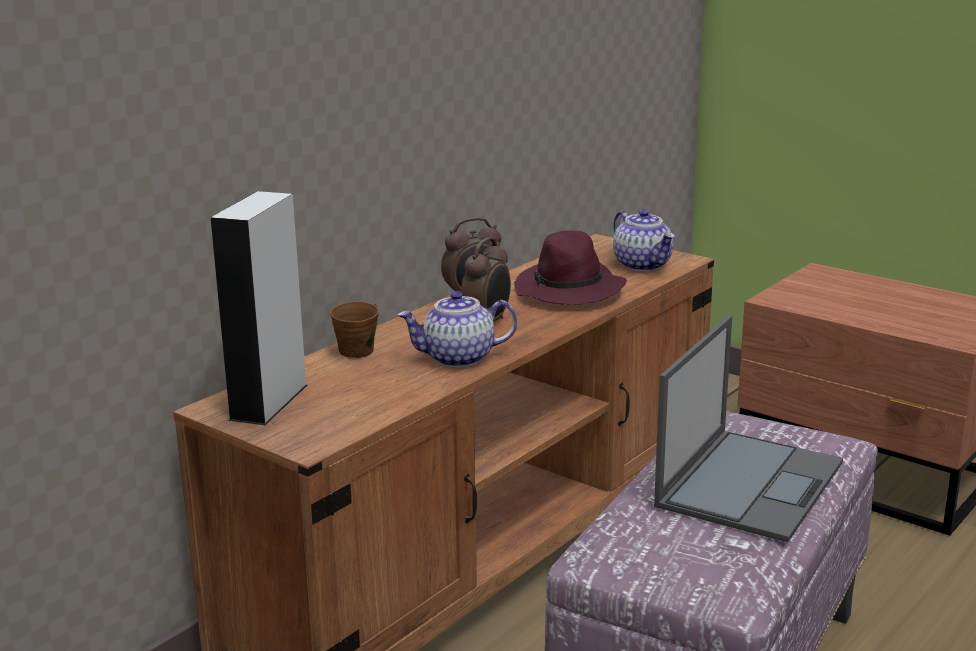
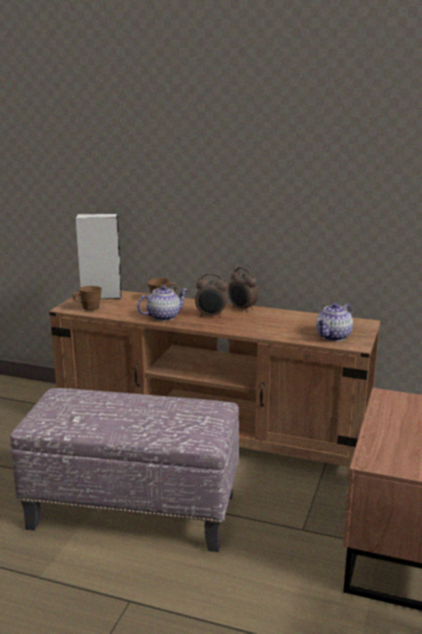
camera: 70 degrees right, 0 degrees up
(338, 420) = (89, 308): none -> brown mug
(458, 358) = (163, 316): teapot -> teapot turned 90 degrees clockwise
(570, 291) = (272, 325): purple hat -> none
(750, 483) = (136, 416): laptop -> none

